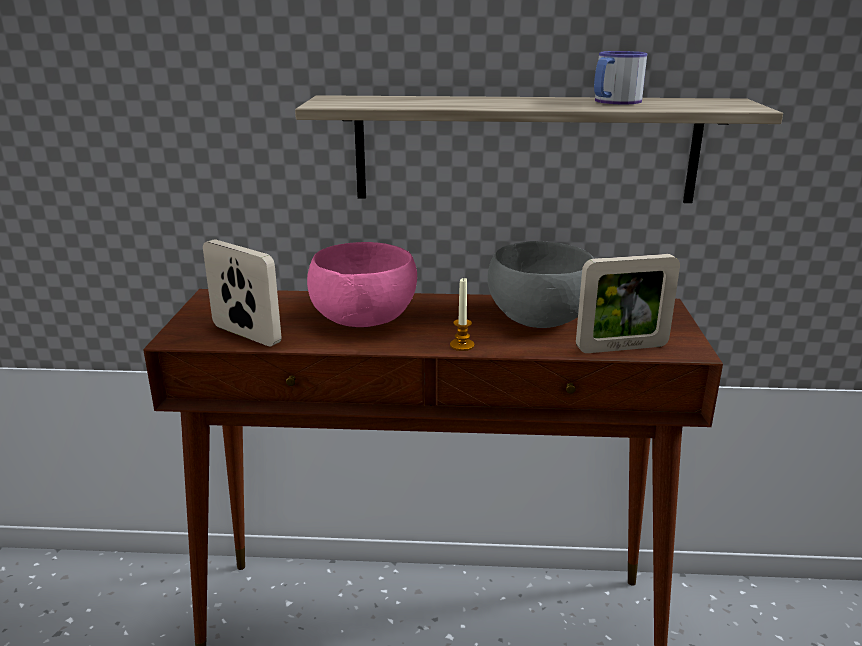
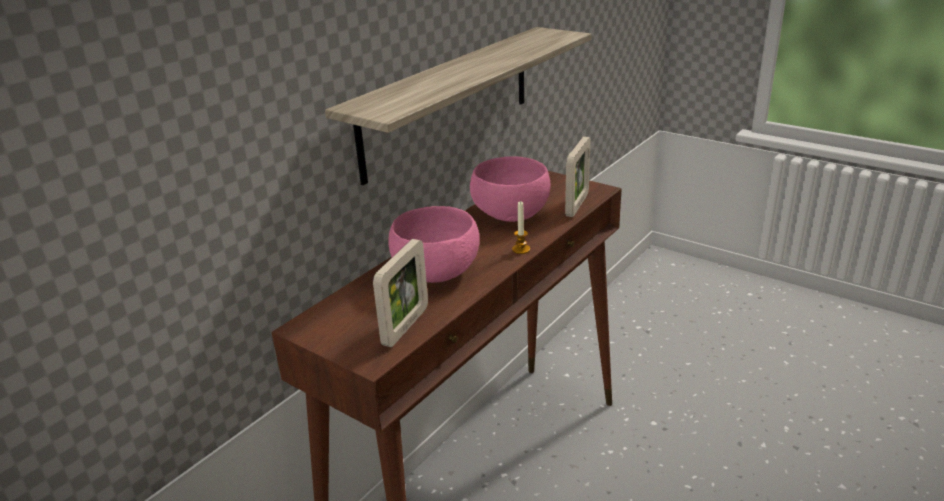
camera: 55 degrees left, 5 degrees up
(246, 335) = (405, 326): picture frame -> picture frame turned 135 degrees clockwise
(539, 317) = (510, 213): grey bowl -> pink bowl
(613, 102) = (506, 50): mug -> none

